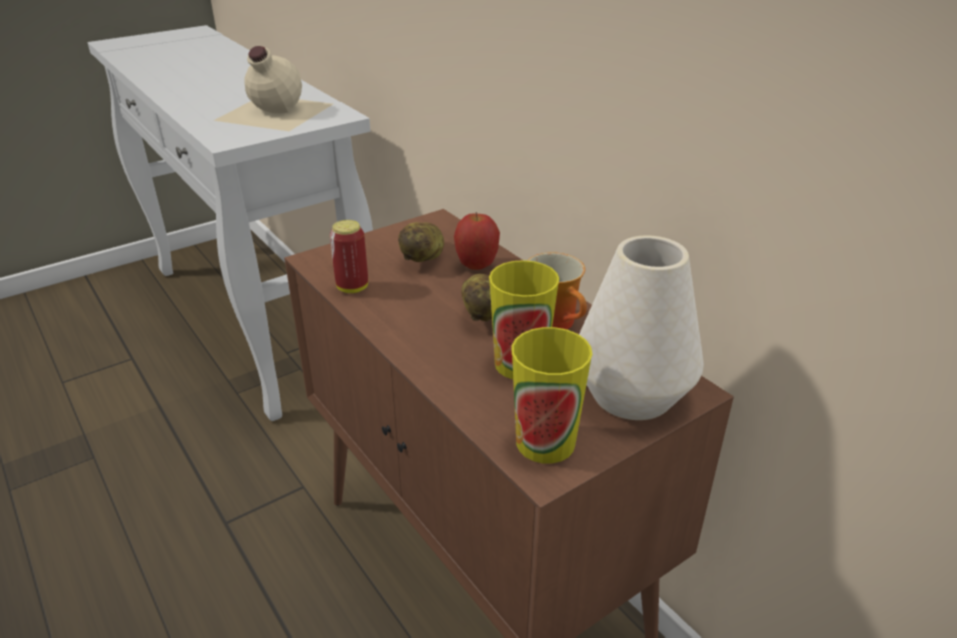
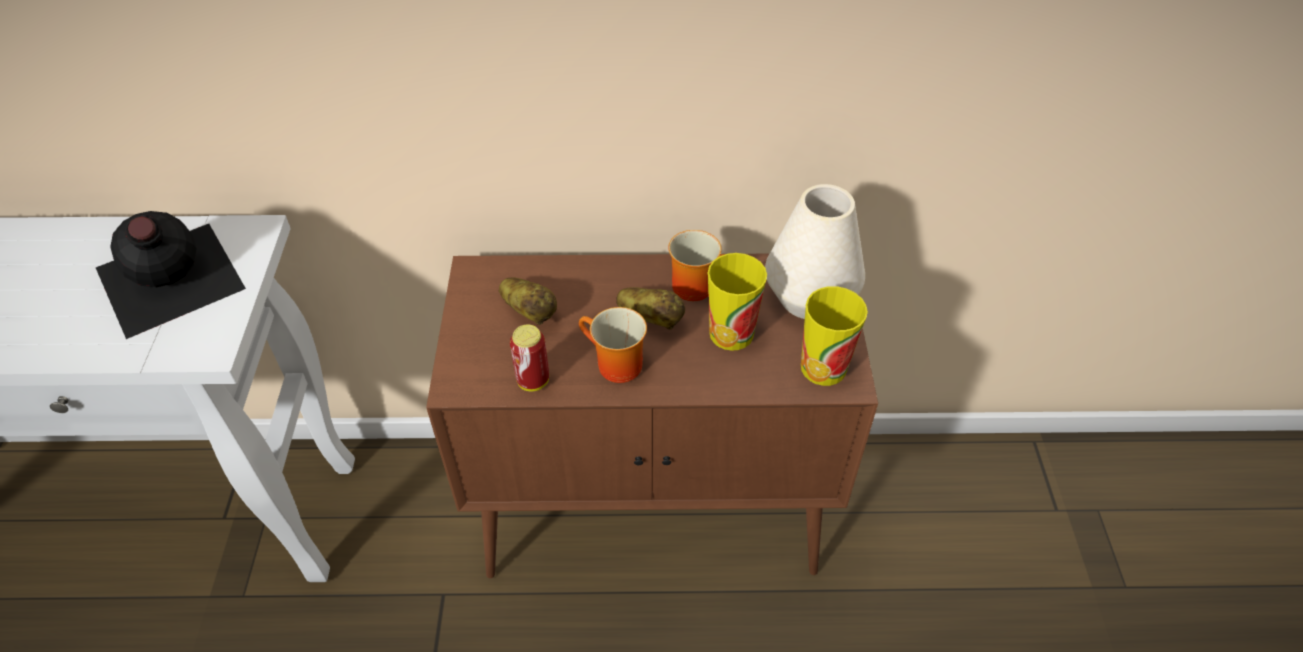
camera: 55 degrees left, 15 degrees up
(273, 112) = (168, 280): beige bottle -> black bottle
(408, 317) = (613, 366): none -> mug
(476, 266) = (577, 286): apple -> none

